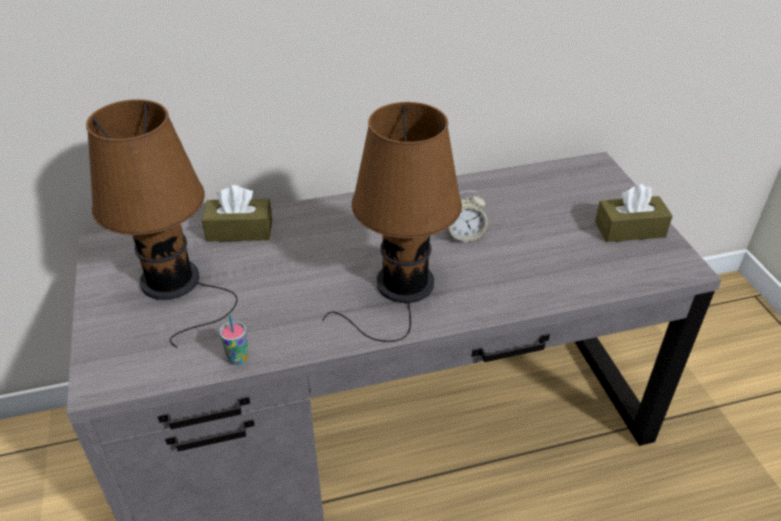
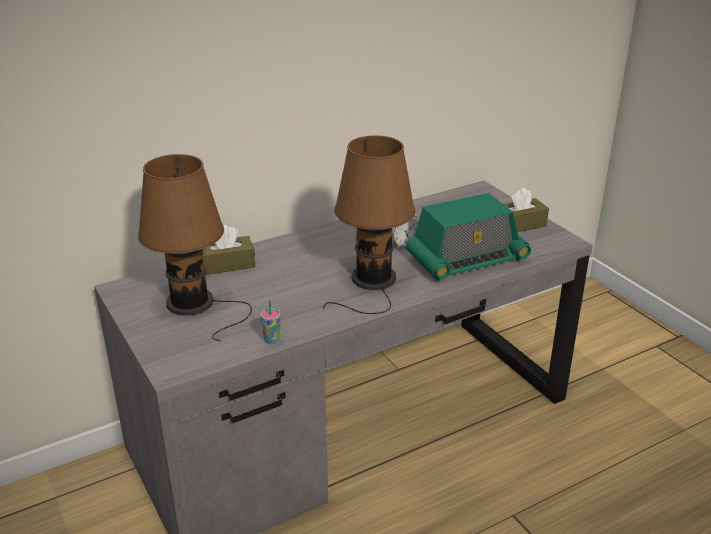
camera: 15 degrees left, 10 degrees down
(538, 273) = (467, 259): none -> radio

